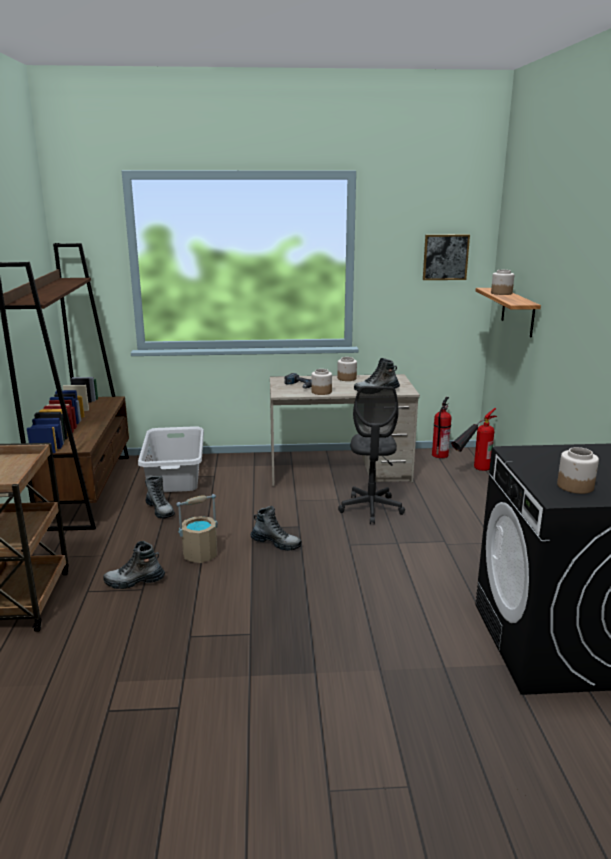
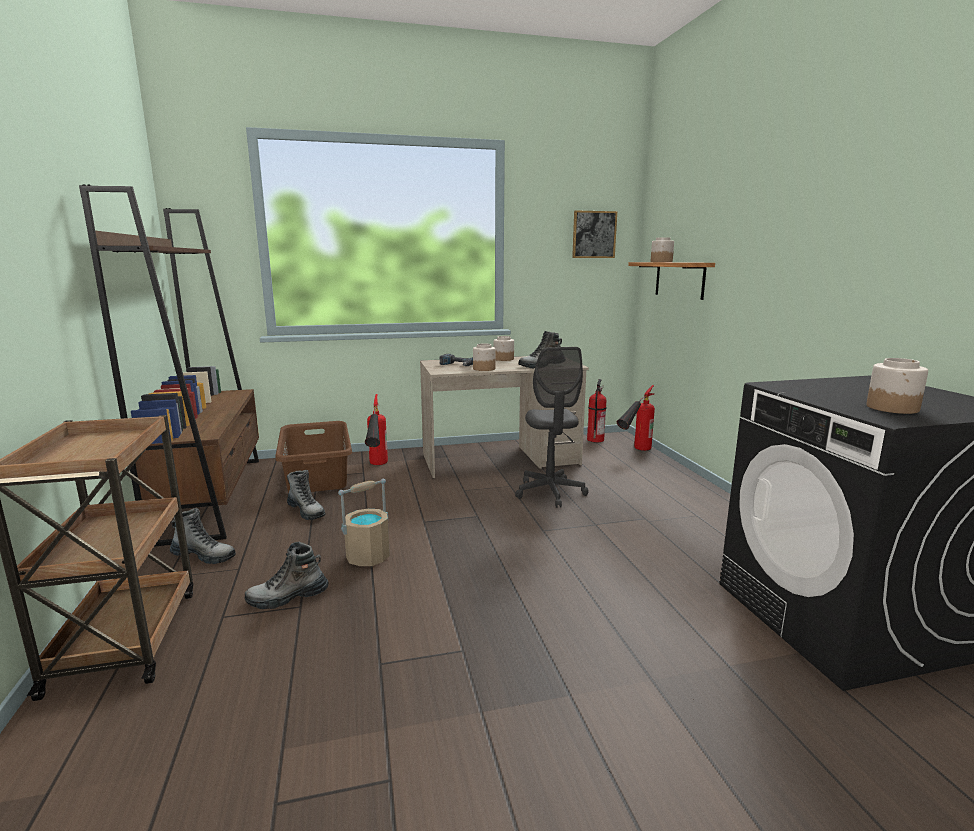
camera: 10 degrees left, 5 degrees down
(174, 476) = (316, 476): grey laundry basket -> brown laundry basket
(227, 472) = (377, 468): none -> fire extinguisher
(276, 543) = (457, 536): boot -> boot (204, 556)

